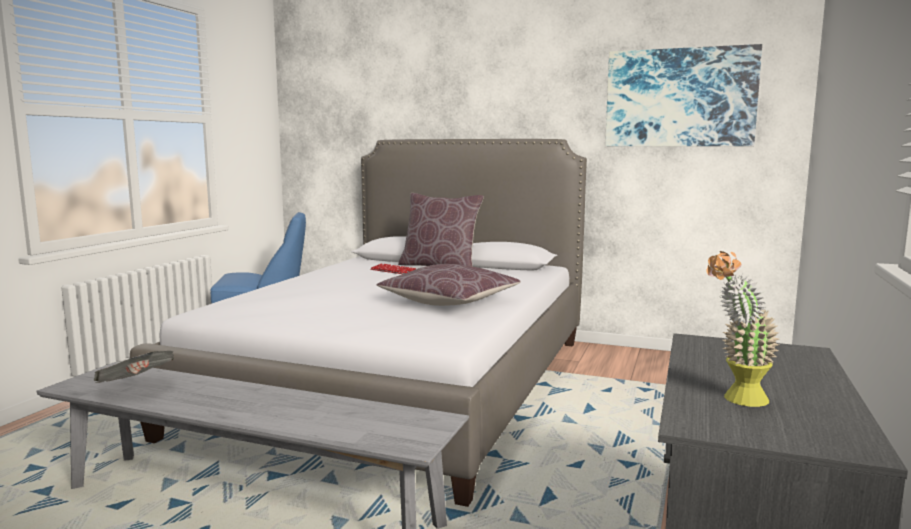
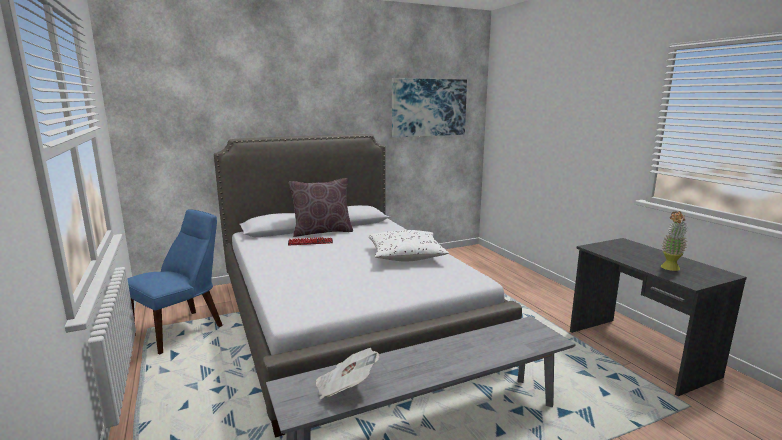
camera: 45 degrees left, 5 degrees up
(449, 301) = (406, 256): brown pillow -> white pillow

